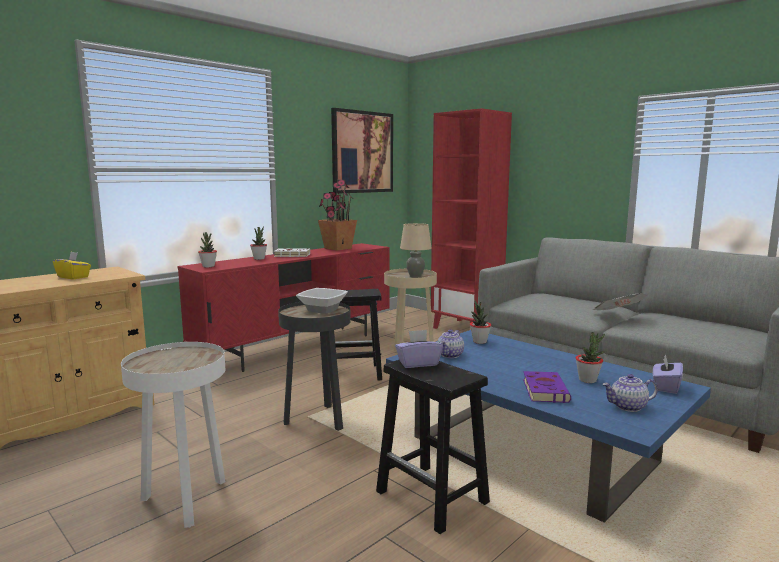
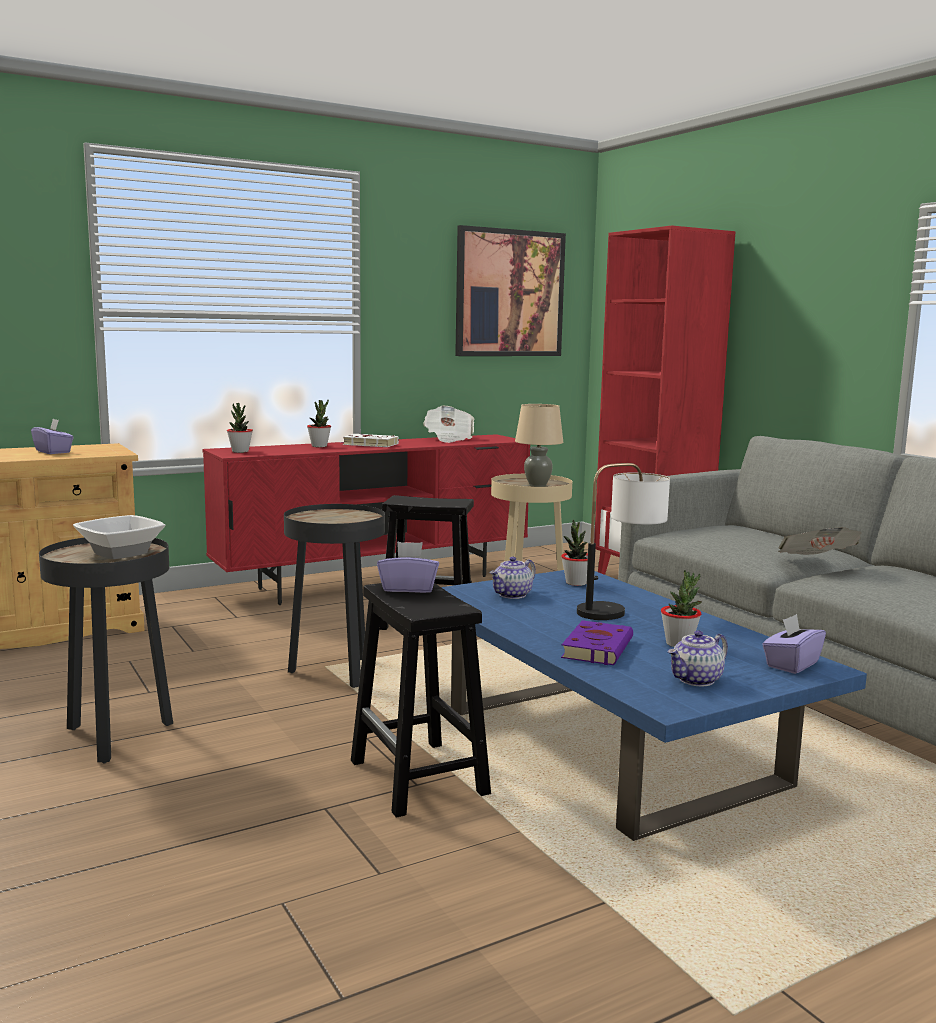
camera: 15 degrees right, 0 degrees up
(73, 277) = (53, 452): yellow tissue box -> purple tissue box
(186, 502) = (116, 738): white side table -> black side table
(322, 309) = (349, 516): bowl -> bowl (122, 553)
(337, 248) = (449, 439): potted plant -> newspaper
(527, 359) = (620, 610): none -> table lamp
(628, 407) = (696, 680): teapot -> teapot turned 45 degrees counterclockwise

